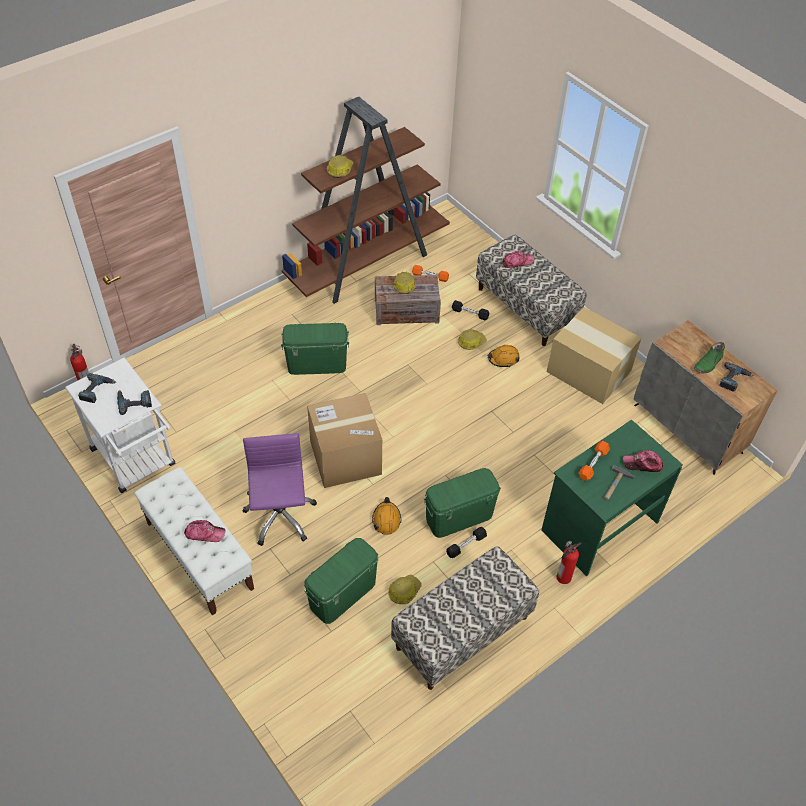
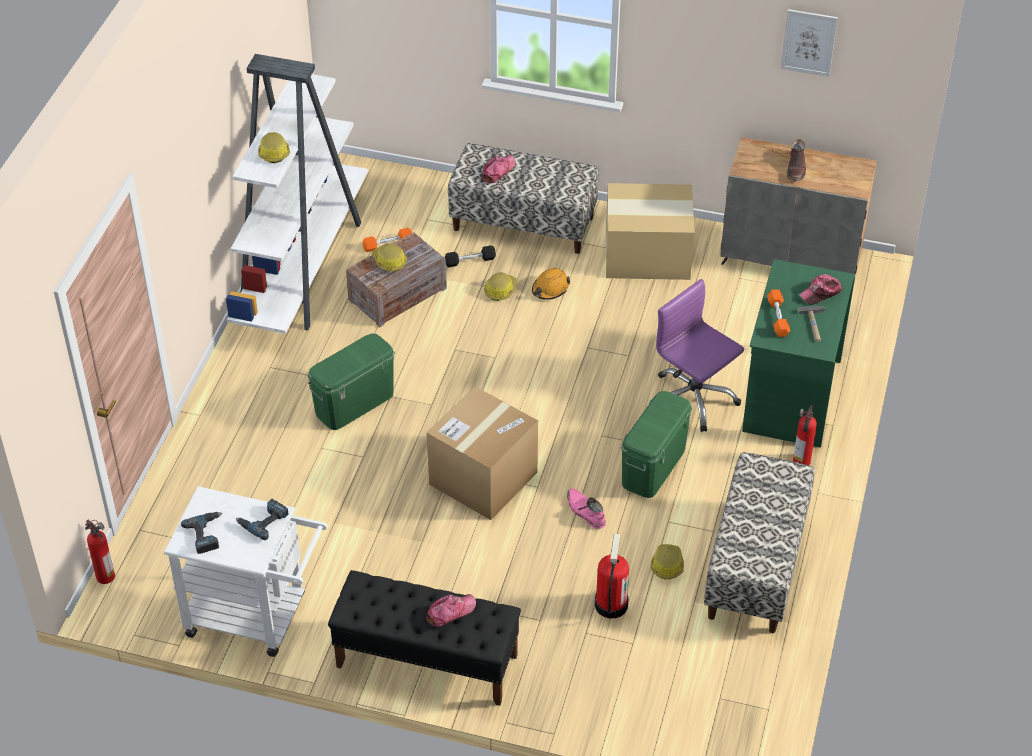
camera: 35 degrees left, 5 degrees down
(199, 555) = (426, 661): white bench -> black bench
(280, 516) = (473, 574): purple office chair -> purple office chair (693, 399)
(342, 594) = (610, 604): green storage box -> fire extinguisher
(368, 263) = (302, 266): brown bookcase -> white bookcase
(386, 520) = (585, 511): orange hard hat -> pink boot
(466, 545) = (685, 487): black dumbbell -> none
(708, 363) = (796, 168): green boot -> brown boot
(734, 380) = (832, 171): power drill -> none
(757, 268) = (808, 42): none -> picture

